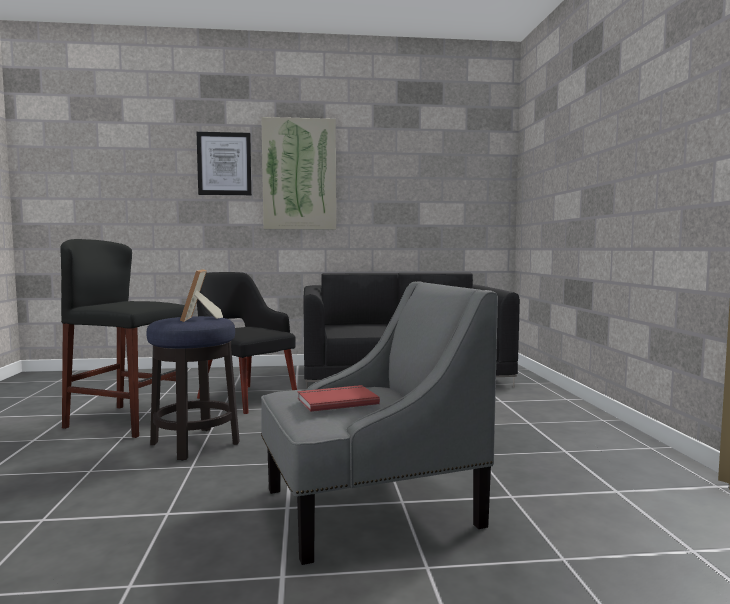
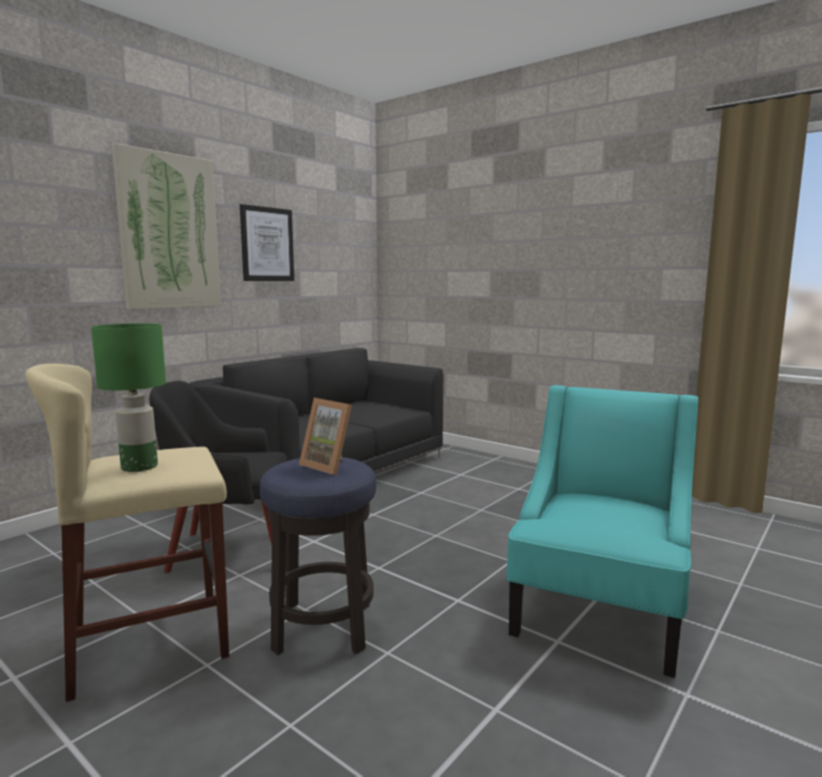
camera: 45 degrees left, 5 degrees up
(119, 303) = (139, 466): none -> green table lamp
(127, 421) = (150, 643): black stool -> beige stool
(224, 164) = (58, 209): picture -> picture (267, 244)
(336, 401) = (618, 520): red book -> none
(370, 507) = (599, 607): grey armchair -> turquoise armchair

